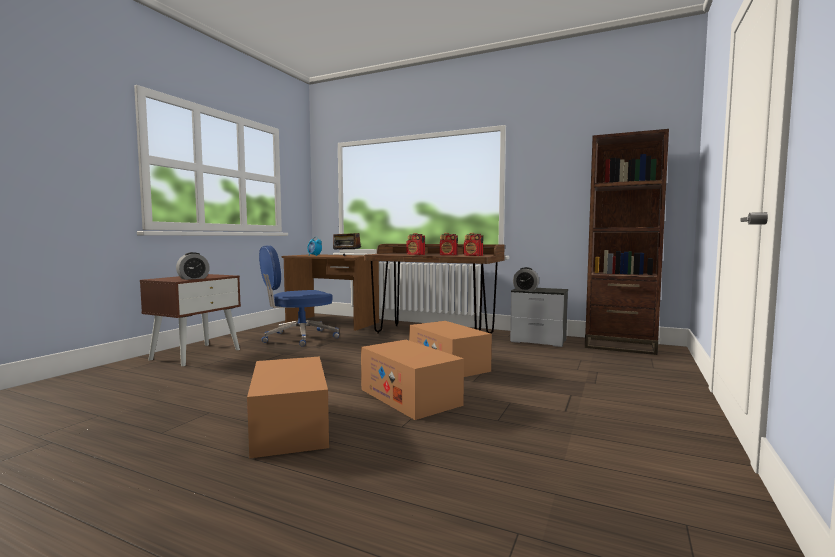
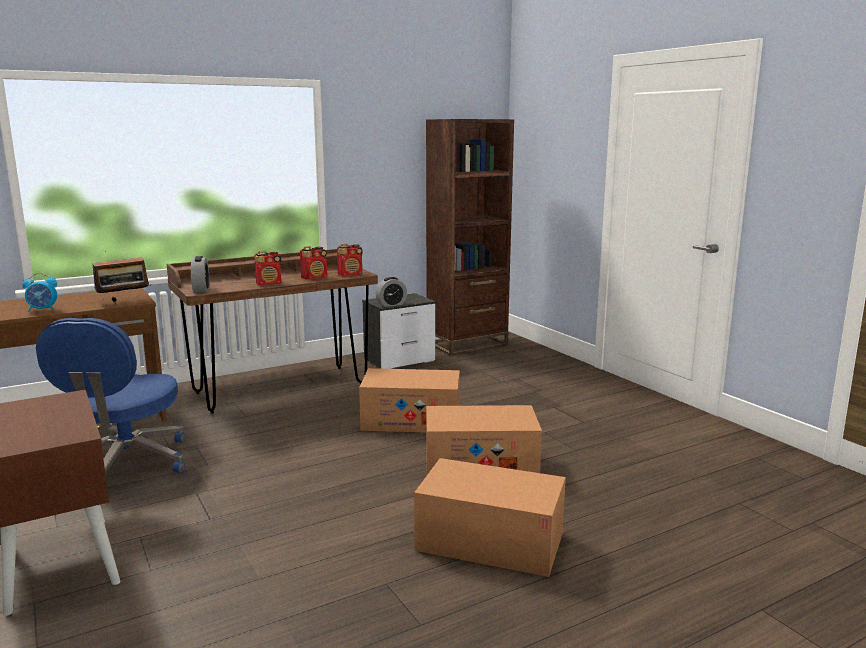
camera: 55 degrees left, 10 degrees up
(193, 278) = (70, 422): alarm clock -> alarm clock (201, 289)

